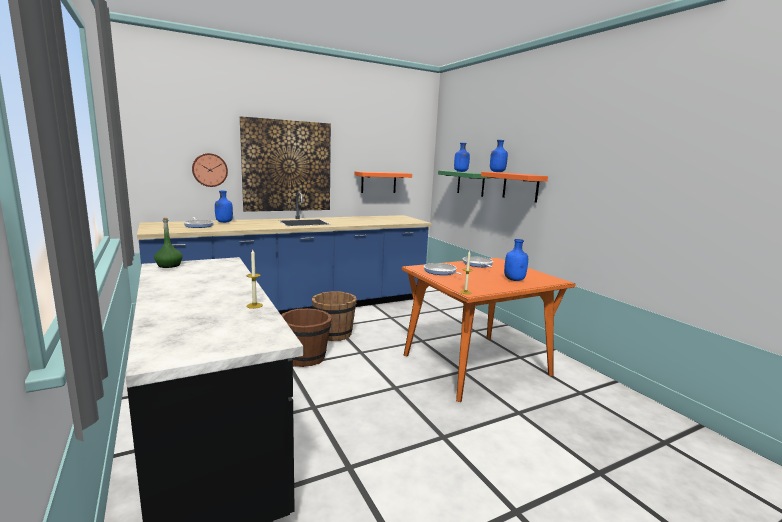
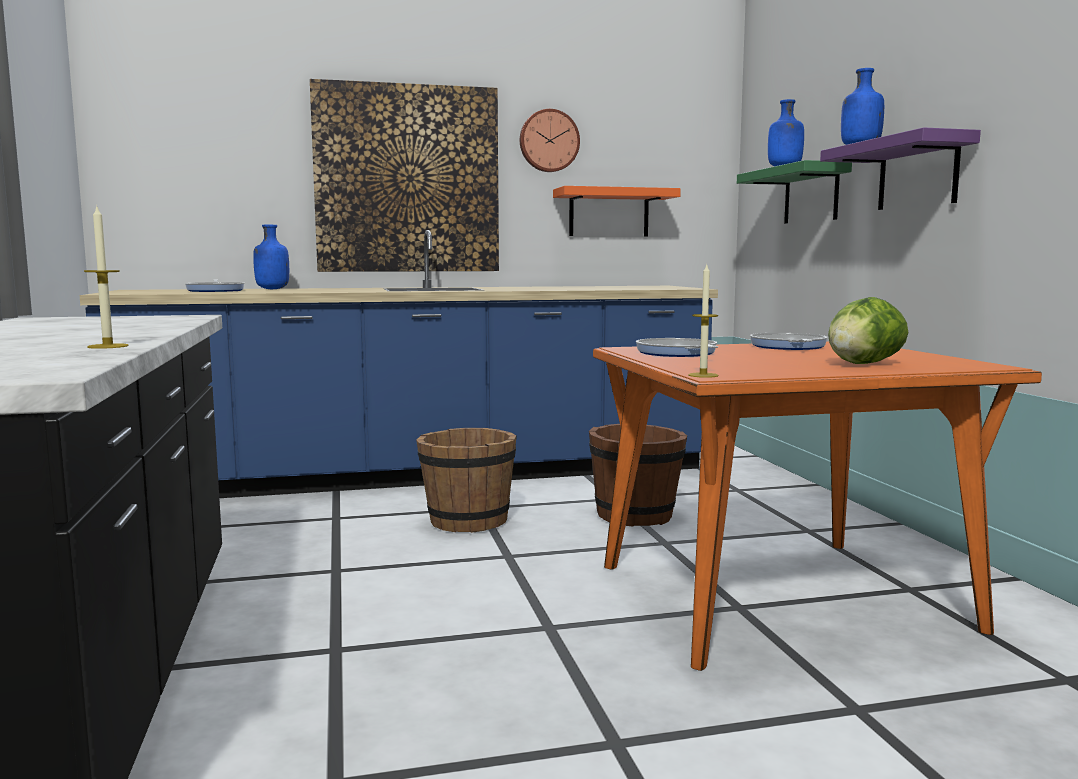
camera: 15 degrees right, 5 degrees down
(169, 265) = (61, 318): green bottle -> none
(209, 170) = (252, 188): wall clock -> wall clock (548, 141)
(306, 358) = (381, 558): brown bucket -> brown bucket (636, 515)
(514, 280) = (863, 364): blue bottle -> lettuce
(520, 187) = (918, 174): orange shelf -> purple shelf

